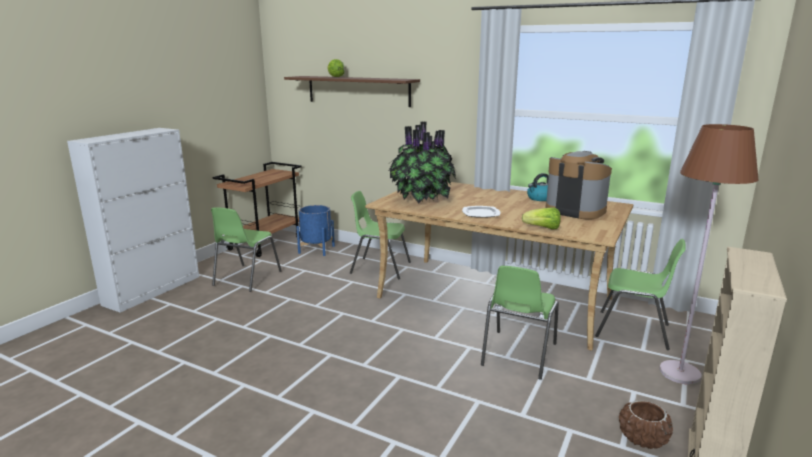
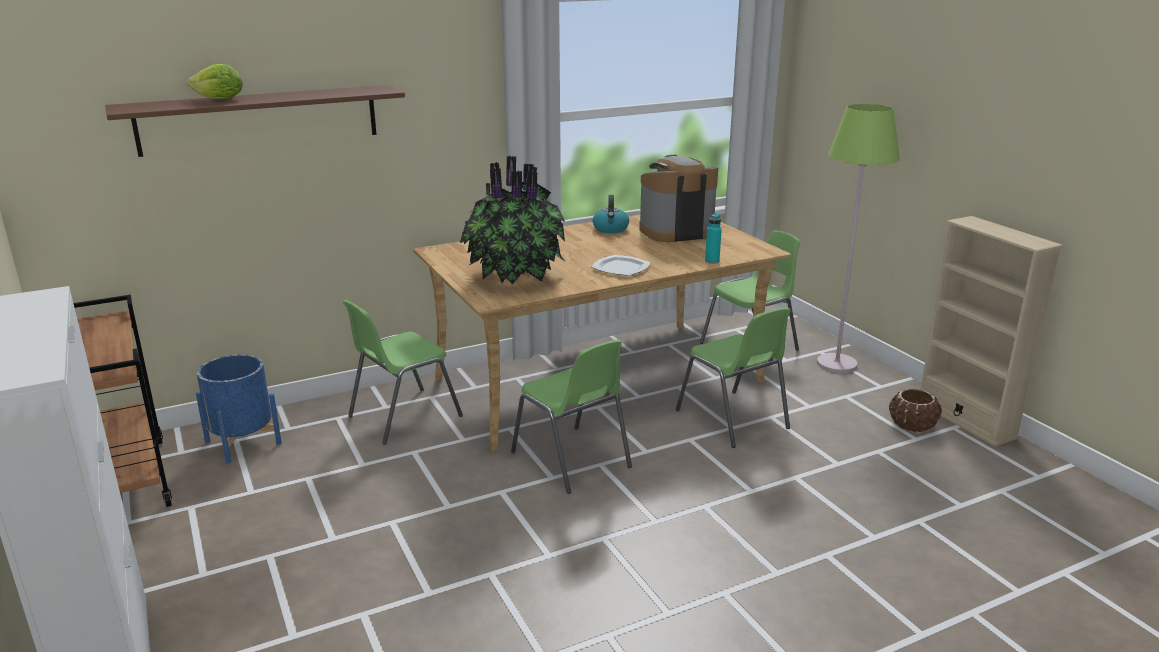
camera: 55 degrees left, 5 degrees up
(246, 278) = (244, 543): green chair -> green chair (572, 460)
(542, 228) = (712, 261): lettuce -> turquoise bottle
(680, 373) = (837, 364): brown floor lamp -> green floor lamp

